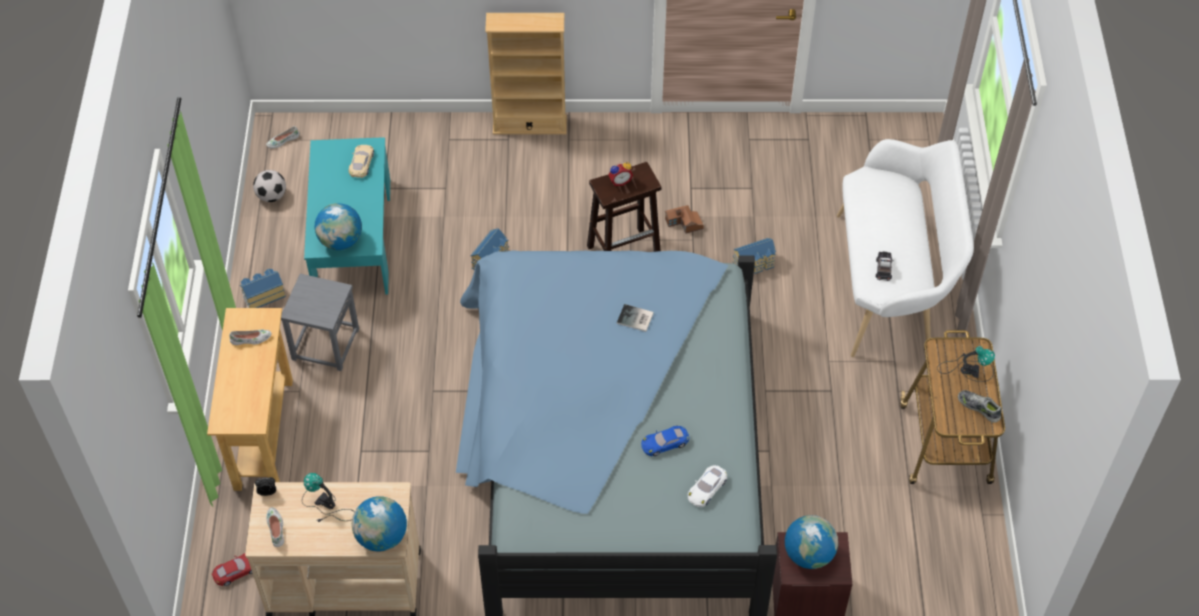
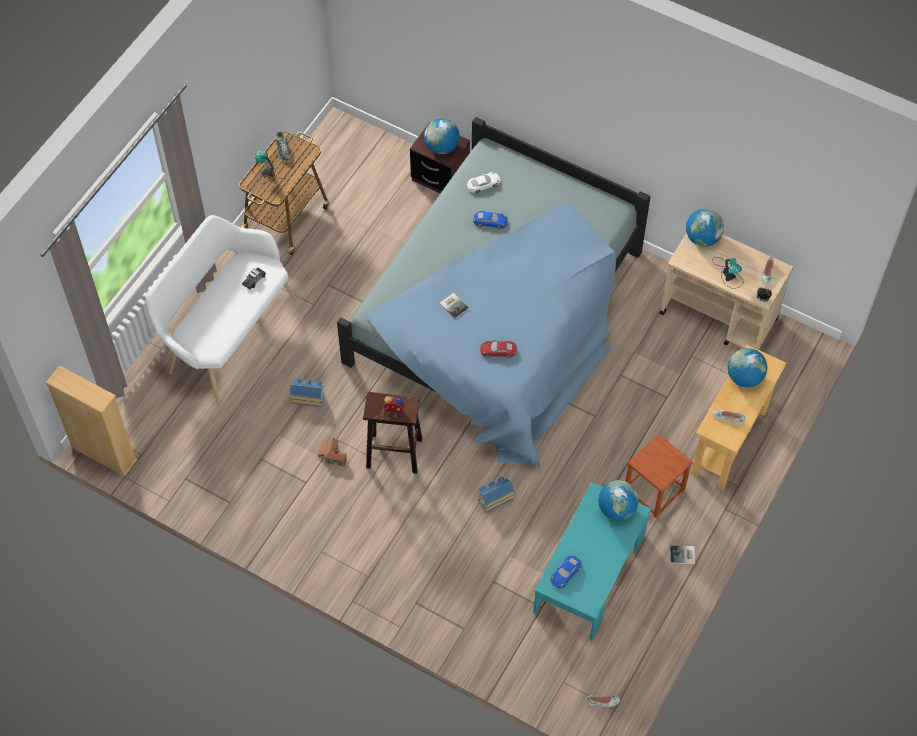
camera: 150 degrees left, 5 degrees up
(236, 571) = (786, 356): red toy car -> red toy car (498, 350)
(251, 392) = (744, 377): none -> globe
(263, 295) = (683, 555): toy house -> book
(272, 196) = (636, 647): football -> none
(325, 344) = (654, 490): grey stool -> brown stool
(361, 163) = (565, 573): beige toy car -> blue toy car
(529, 125) = (390, 608): beige bookcase -> beige bookcase (104, 454)

